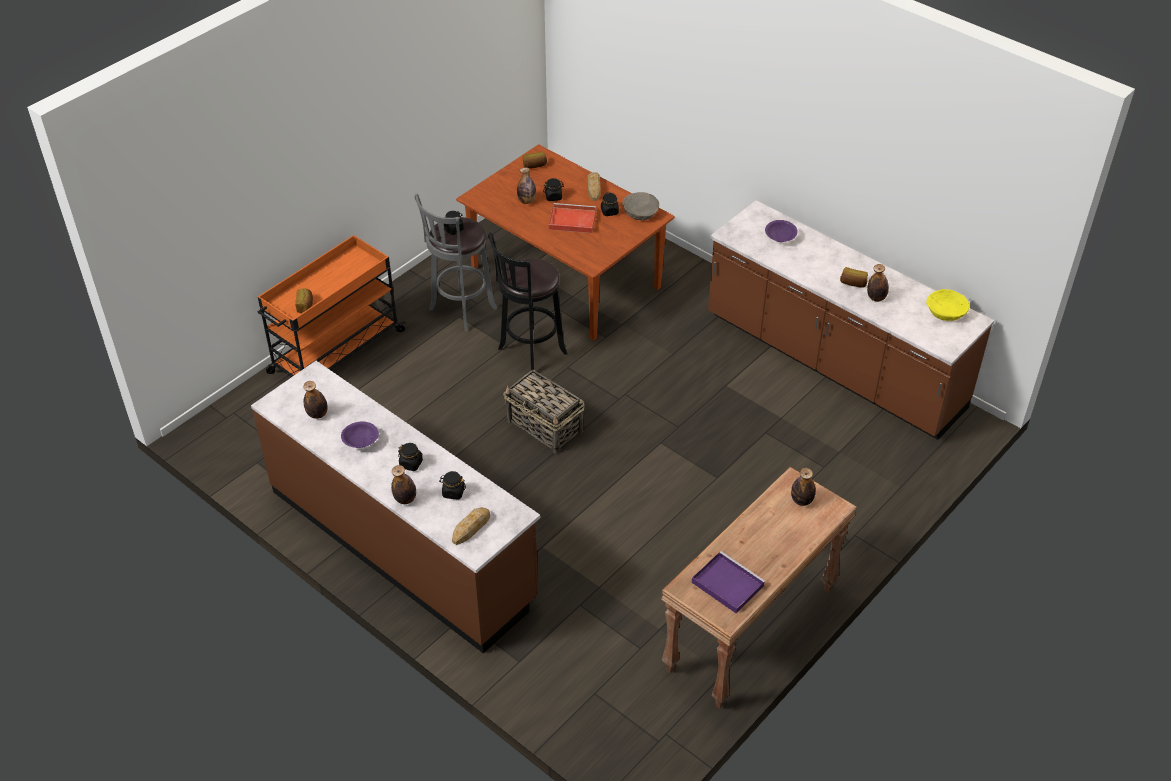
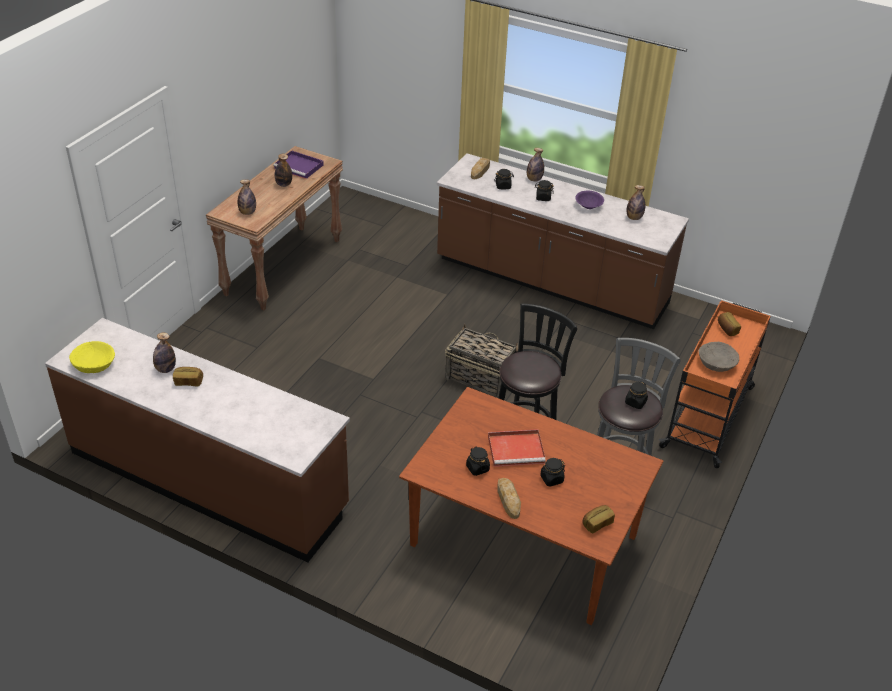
camera: 165 degrees right, 5 degrees down
(527, 201) = (580, 468): bottle -> bottle (284, 184)
(640, 212) = (441, 473): beige bowl -> beige bowl (716, 363)
(780, 237) = (268, 425): purple bowl -> none

